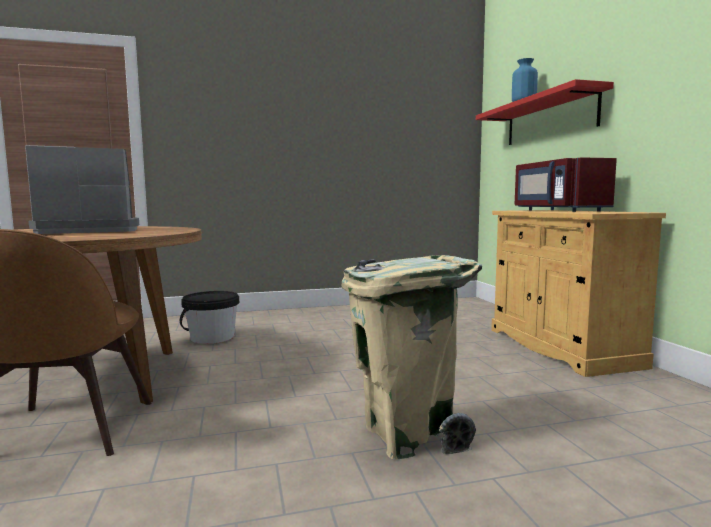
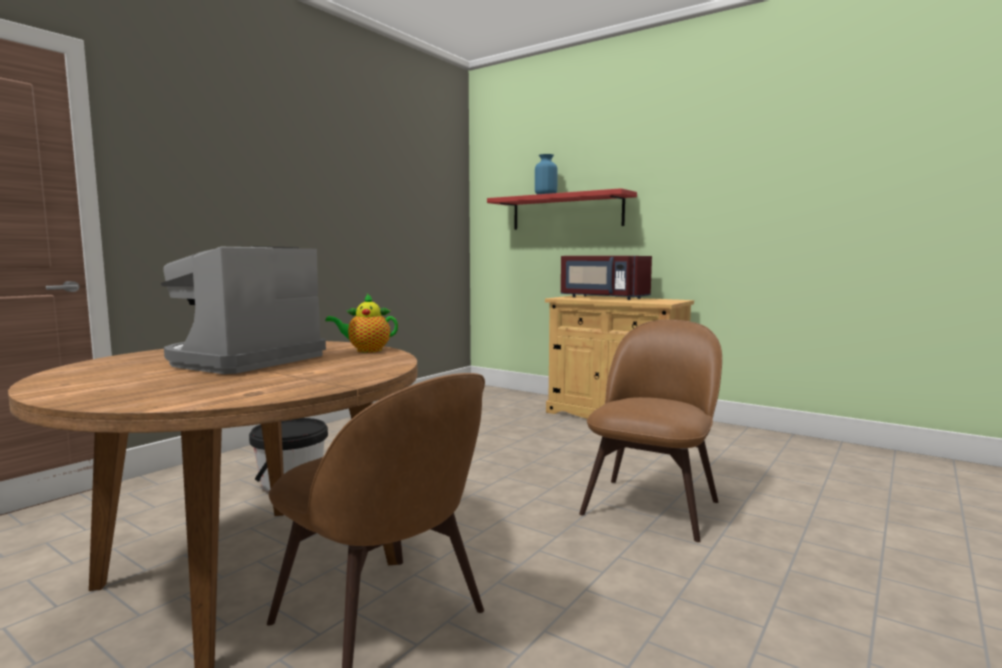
camera: 40 degrees left, 0 degrees up
(170, 231) = (366, 350): none -> teapot
(408, 435) = (652, 505): beige trash can -> brown chair

